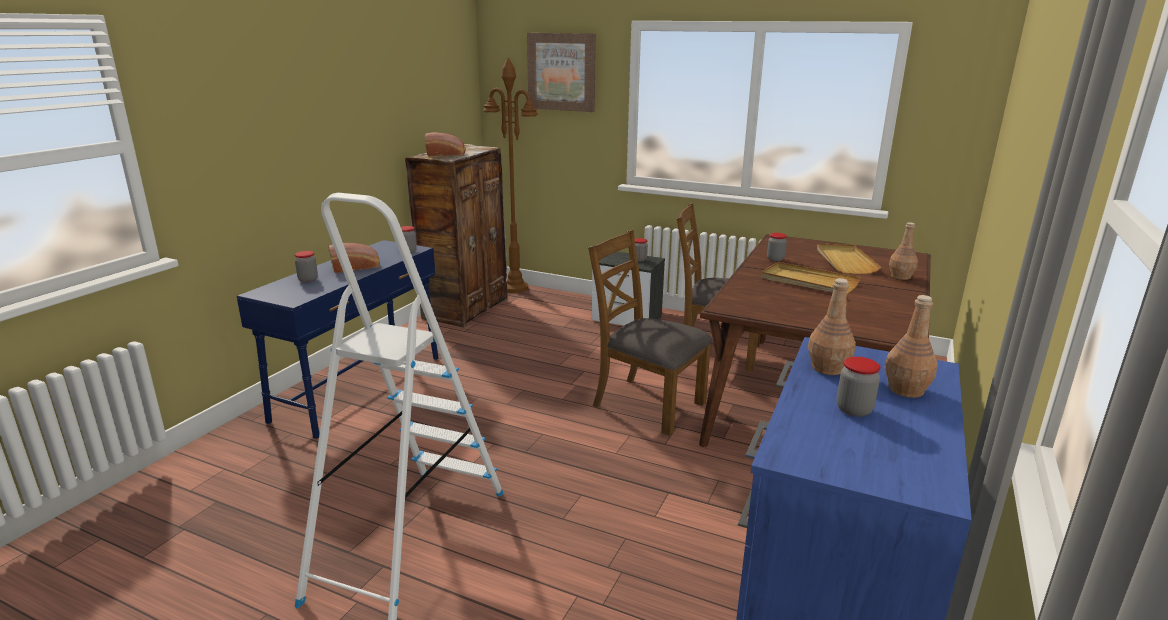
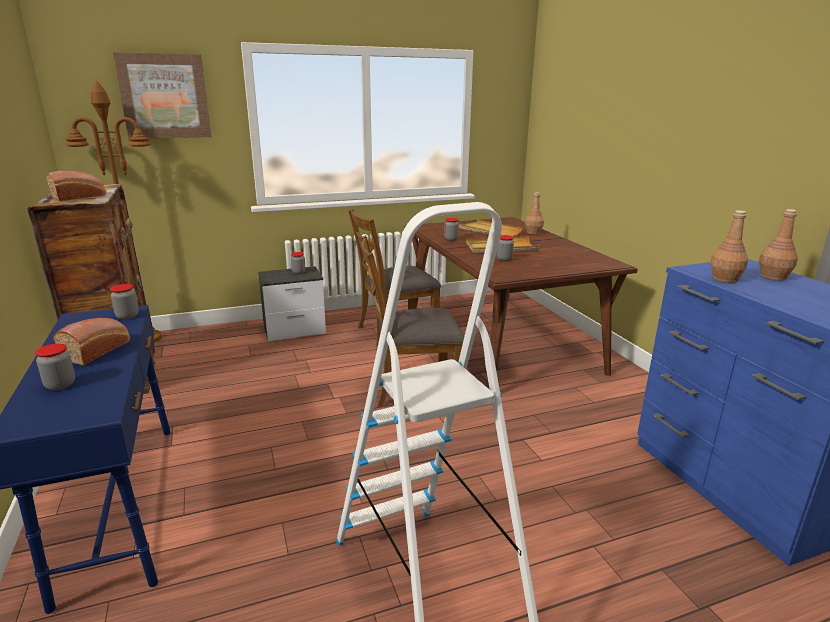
camera: 45 degrees left, 0 degrees up
(854, 410) = (793, 294): jar -> jar (504, 259)

